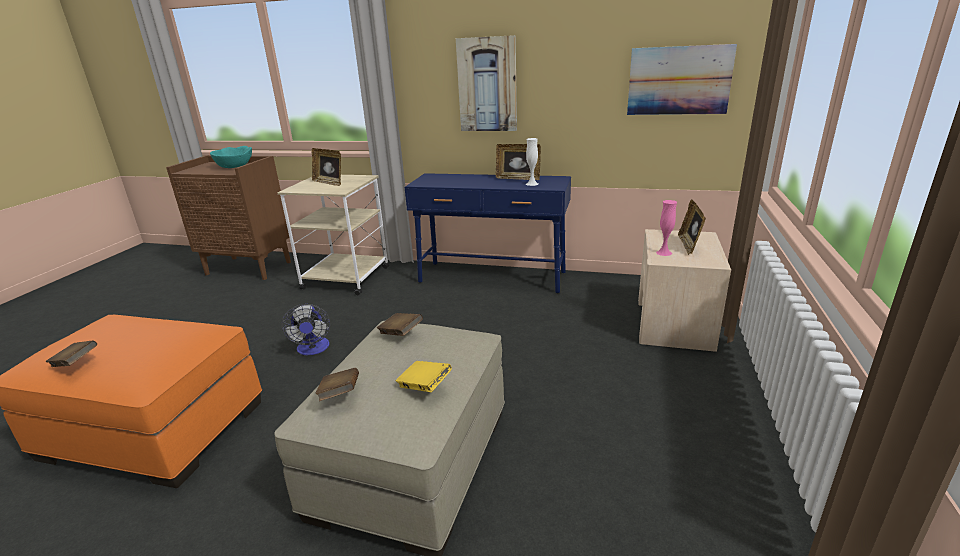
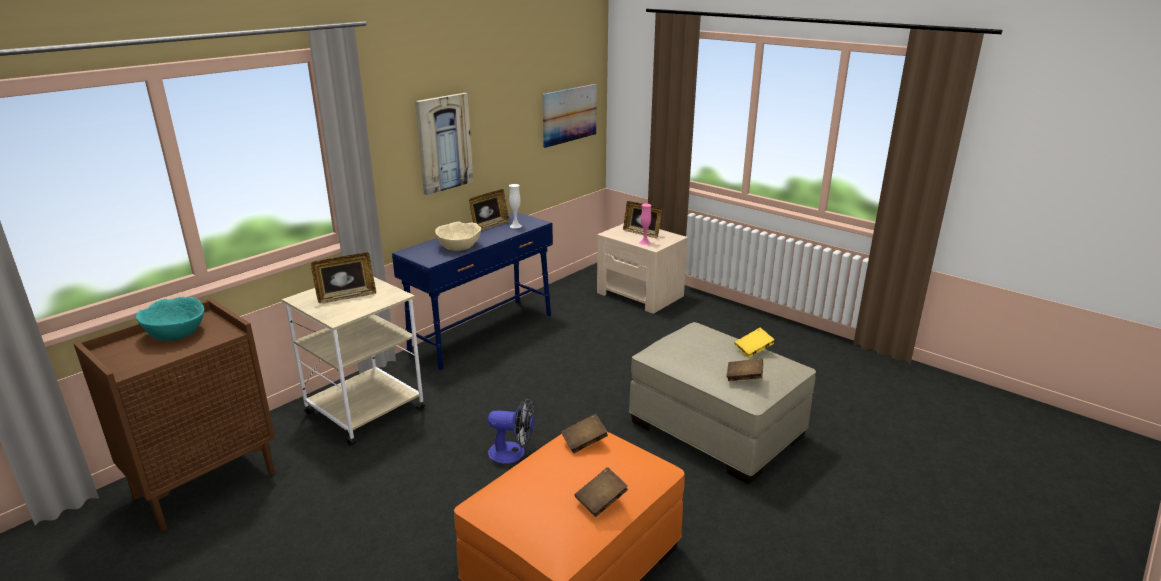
camera: 65 degrees left, 0 degrees up
(401, 333) = (678, 346): brown book -> brown book (584, 442)
(458, 182) = (459, 247): none -> beige bowl

